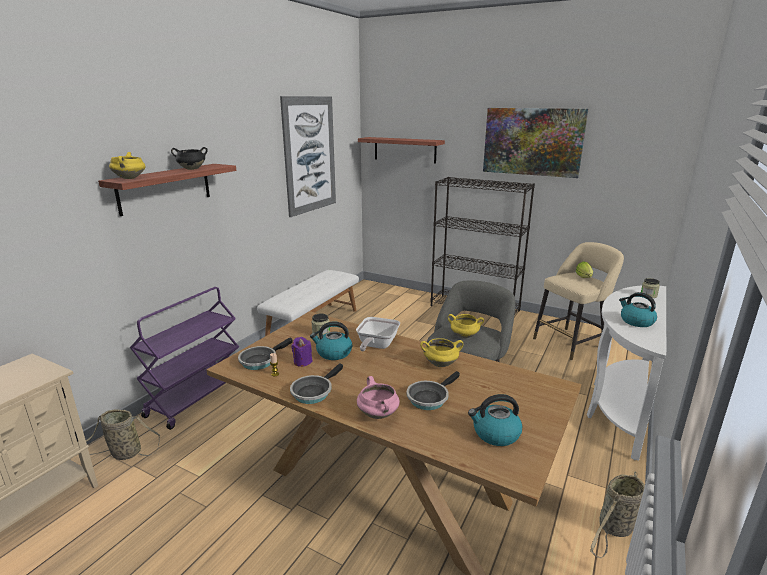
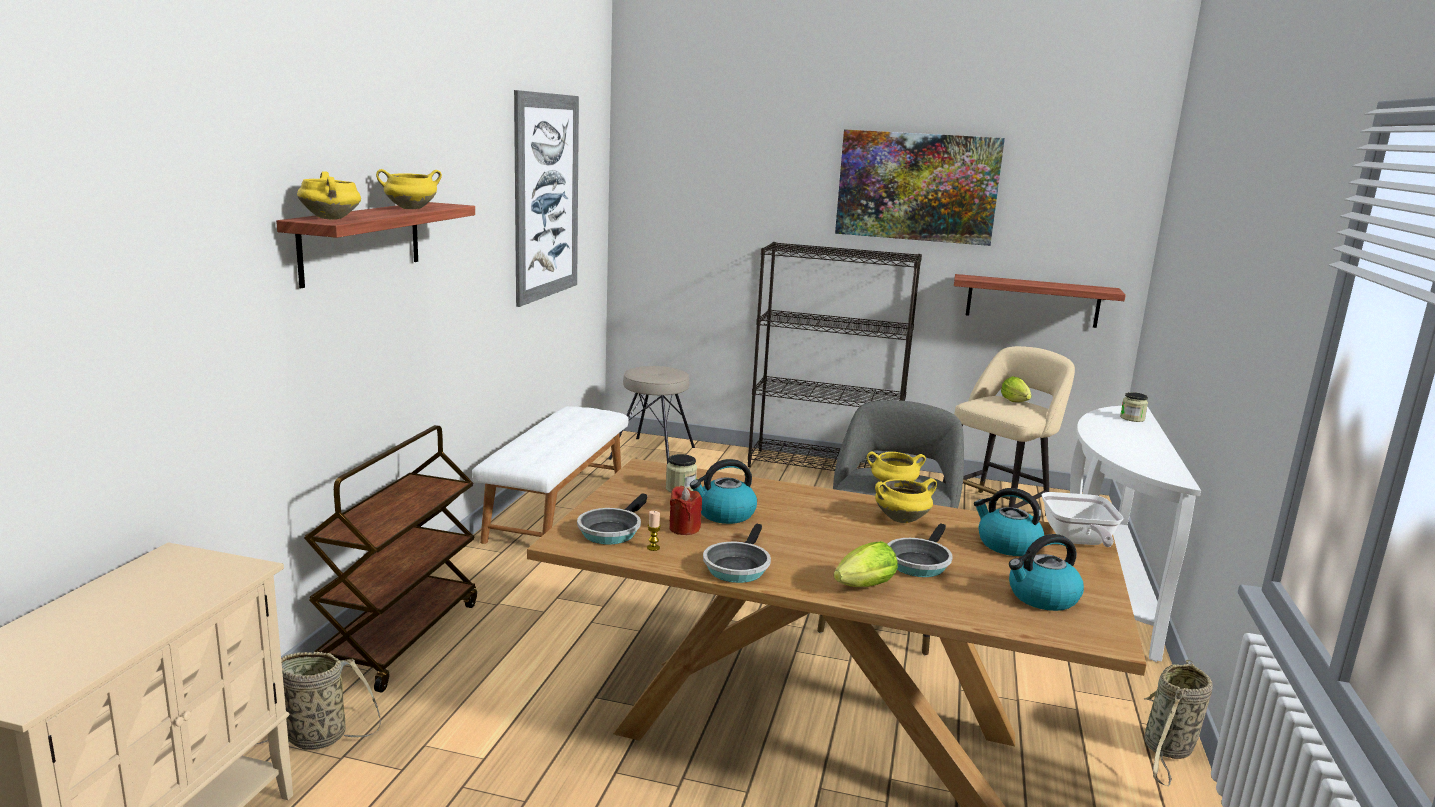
camera: 15 degrees left, 5 degrees down
(191, 169) = (410, 208): black cooking pot -> yellow cooking pot
(196, 397) = (400, 637): purple cart -> brown cart
(302, 362) = (684, 529): purple candle -> red candle
(376, 346) = (784, 501): frying pan -> frying pan (1077, 541)
(379, 414) = (861, 588): pink cooking pot -> lettuce
(381, 295) = (653, 453): none -> beige stool
(404, 150) = (694, 194): shelf -> shelf (1032, 301)
(636, 321) = (1137, 451): kettle -> kettle (1007, 545)

